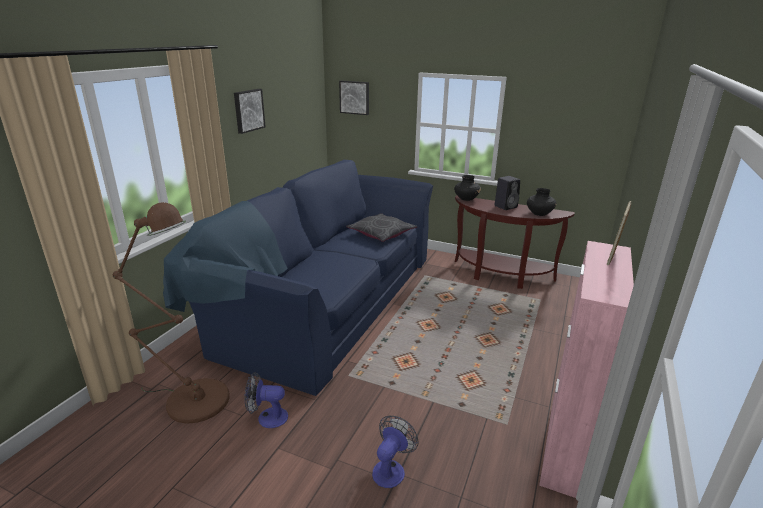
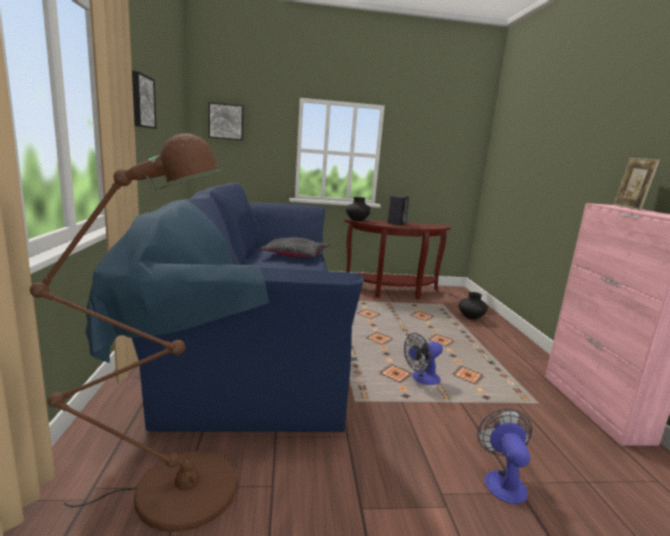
camera: 30 degrees left, 10 degrees down
(267, 417) = (309, 476): fan -> fan (421, 379)
(539, 214) = (429, 226): black vase -> black vase (470, 317)

